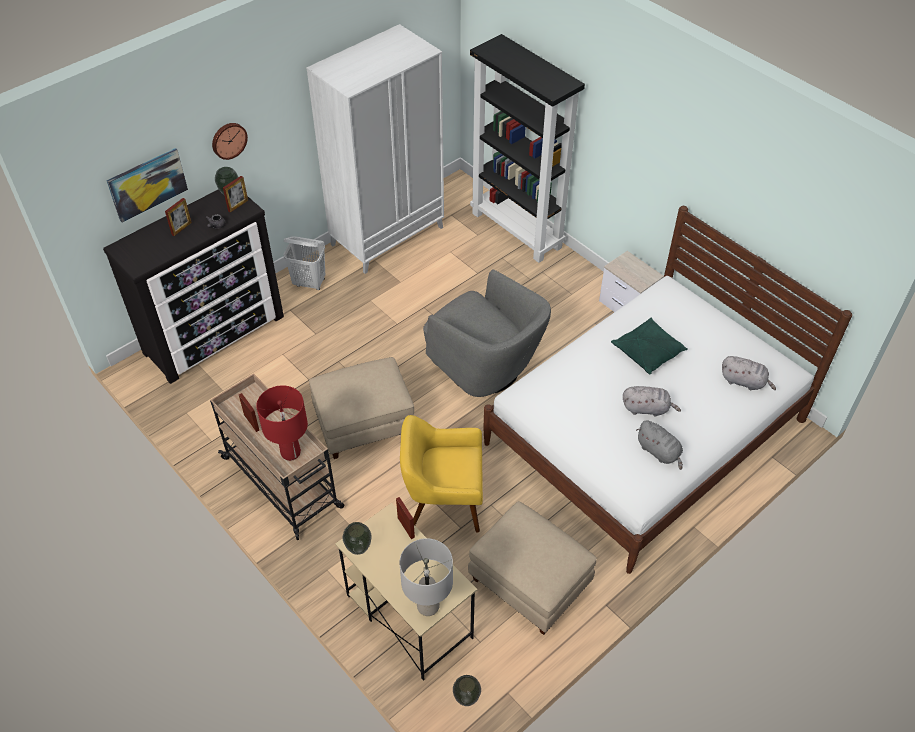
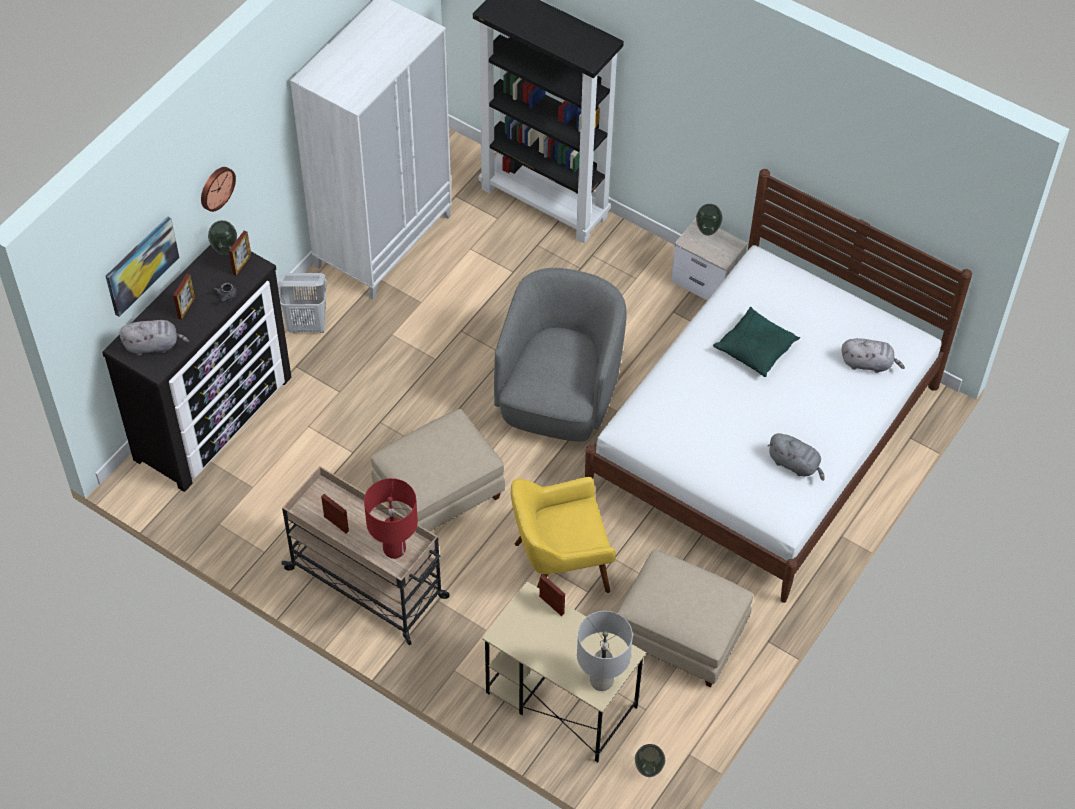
camera: 15 degrees left, 5 degrees up
(358, 548) = (508, 638): vase -> vase (707, 231)
(485, 368) = (559, 395): grey armchair -> grey armchair turned 105 degrees counterclockwise
(647, 408) = (770, 417): grey plush toy -> grey plush toy (154, 345)

